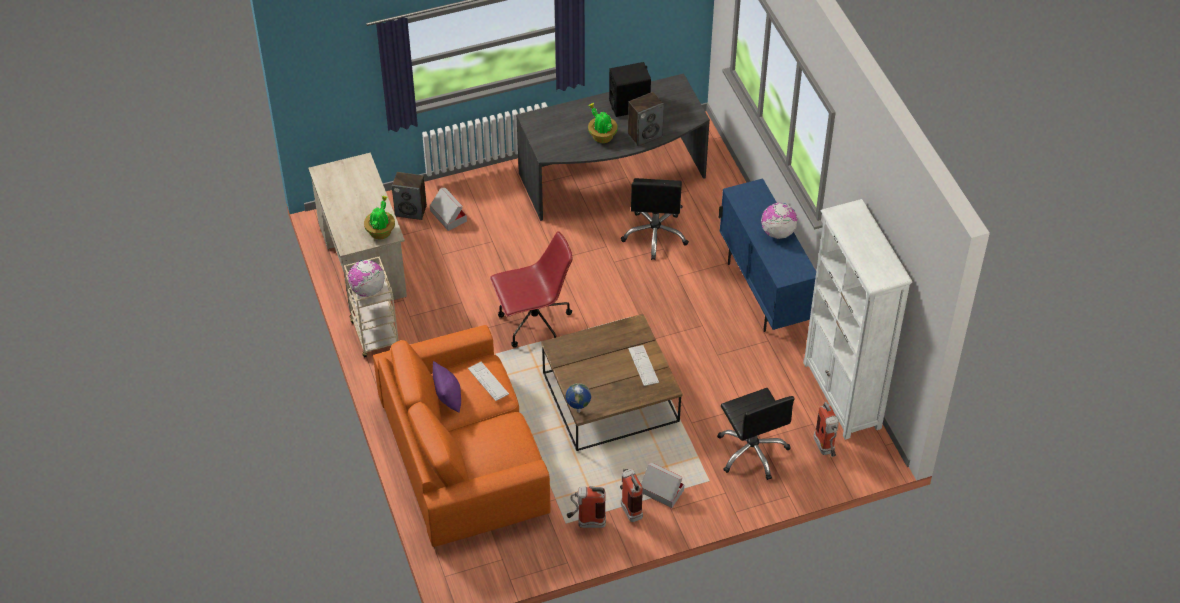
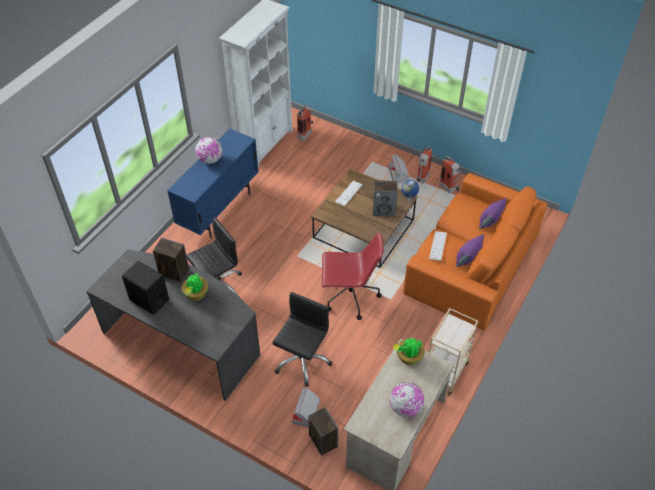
camera: 130 degrees left, 0 degrees up
(367, 290) = (458, 331): globe -> globe (405, 408)
(471, 458) = (490, 222): none -> purple pillow
(533, 324) = (349, 297): red office chair -> red office chair turned 150 degrees clockwise
(587, 378) = (384, 210): none -> speaker
(752, 451) = (336, 157): black office chair -> black office chair (302, 360)

